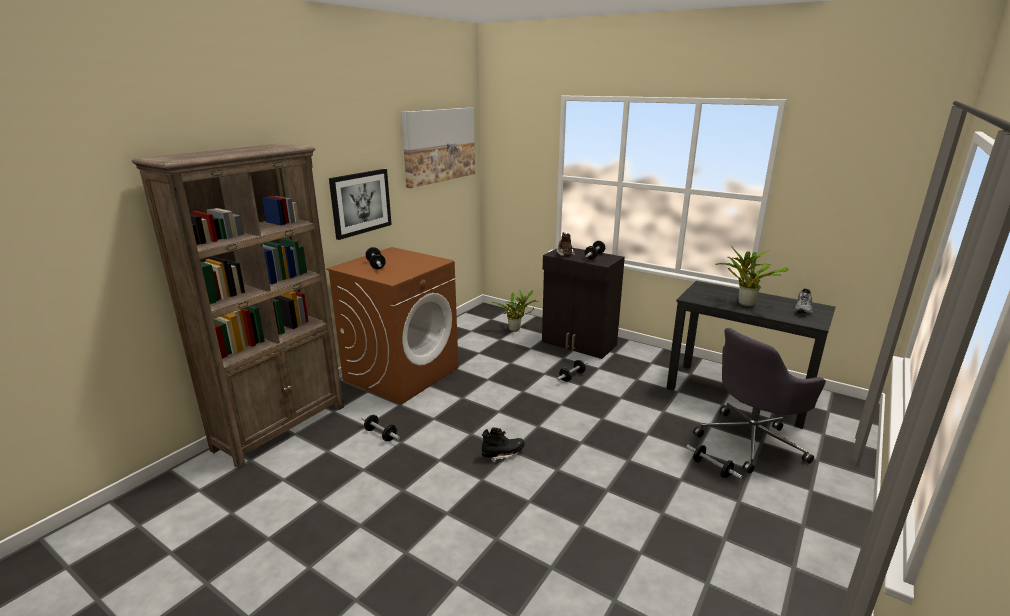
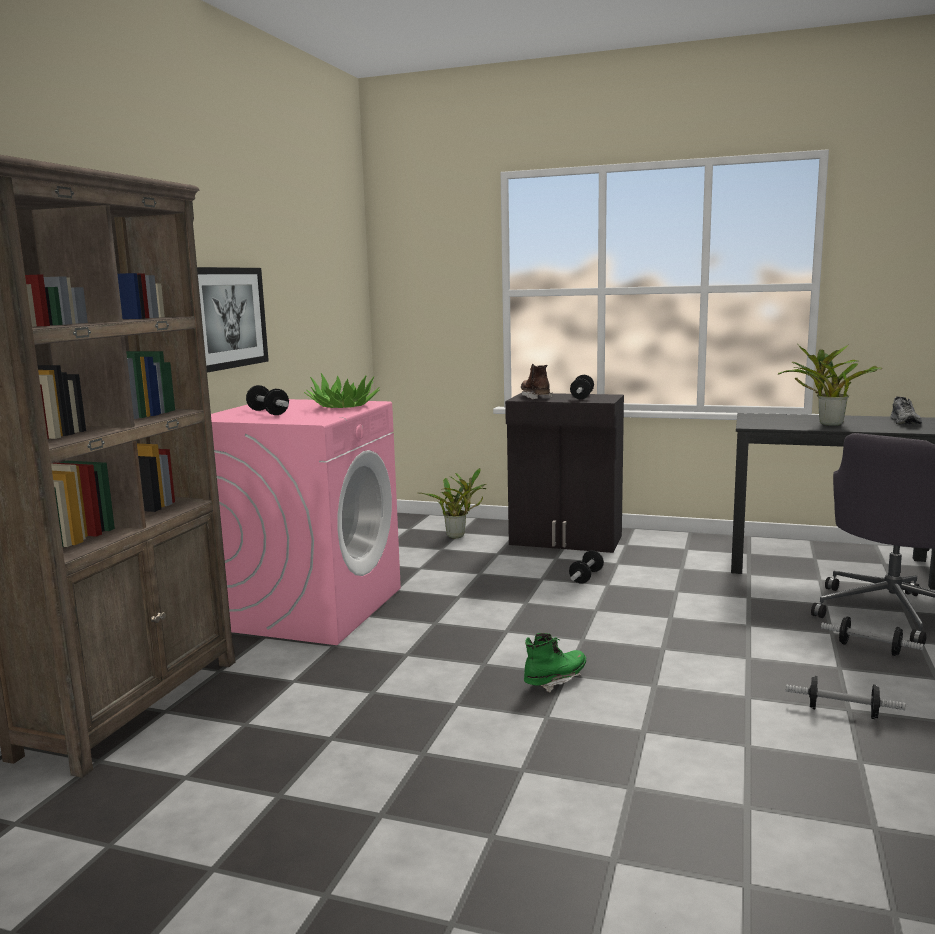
camera: 15 degrees left, 10 degrees down
(380, 434) = (329, 688): dumbbell -> dumbbell (842, 712)
(402, 373) = (309, 607): brown washing machine -> pink washing machine
(422, 263) = (343, 406): none -> potted plant
(439, 145) = (321, 247): picture -> none
(503, 454) = (555, 680): black boot -> green boot

